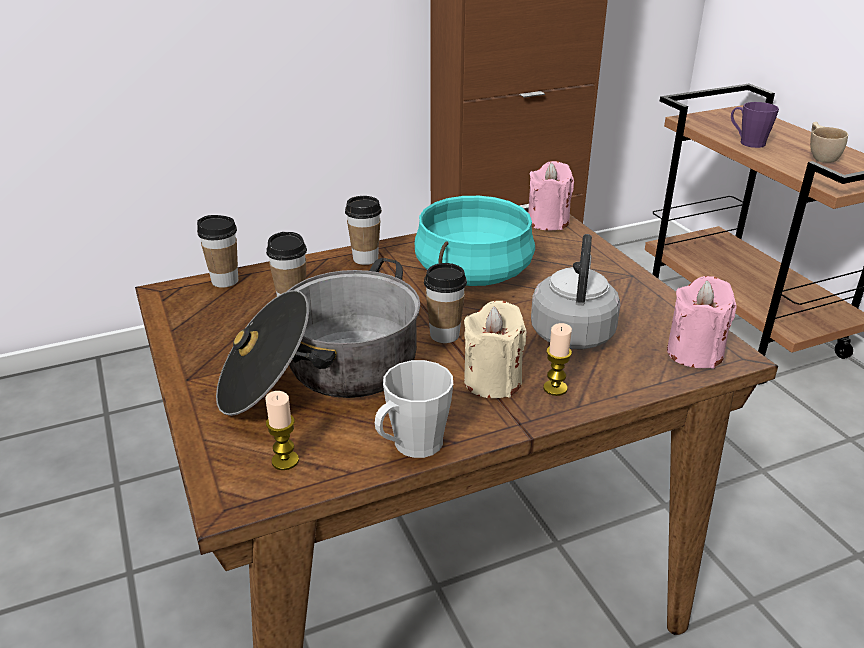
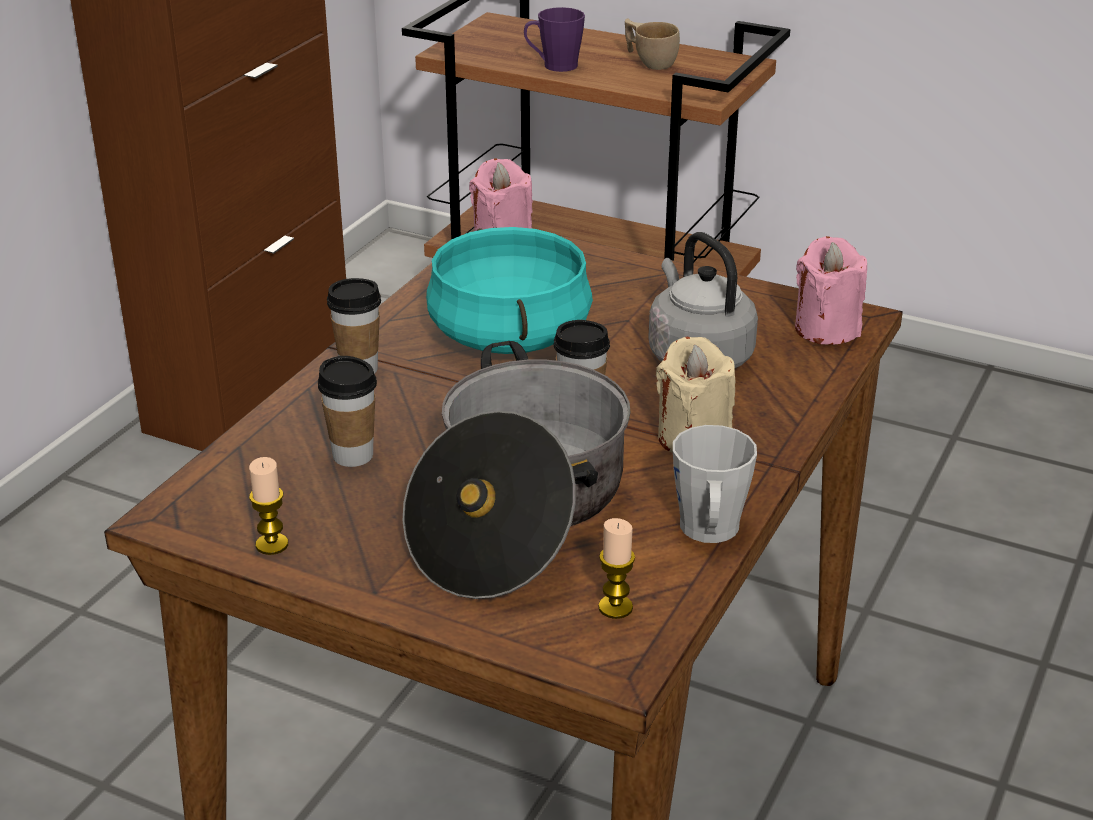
camera: 40 degrees left, 0 degrees up
(225, 281) = (222, 469): cup -> none
(555, 388) = (757, 417): candle -> candle (272, 544)

